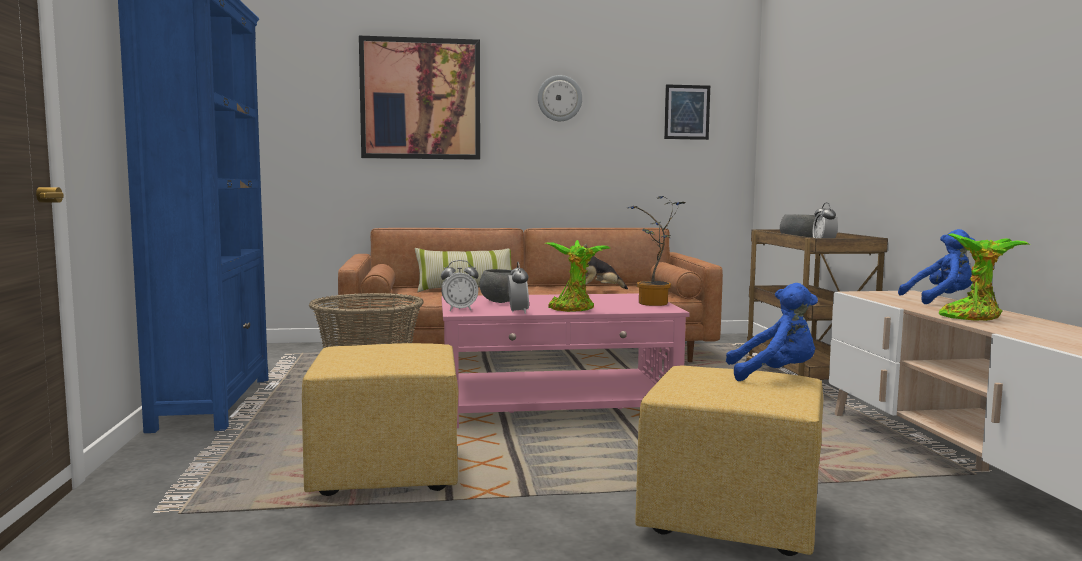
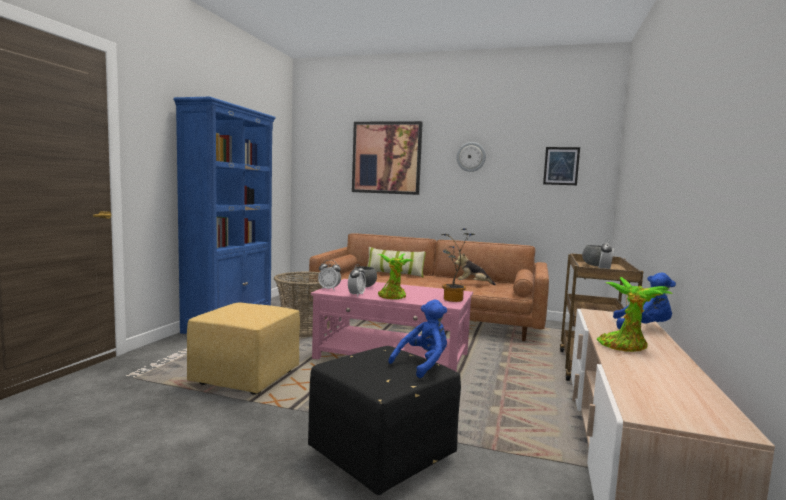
camera: 25 degrees right, 0 degrees up
(733, 520) = (382, 457): yellow ottoman -> black ottoman
(774, 375) = (423, 364): blue plush toy -> blue plush toy turned 75 degrees counterclockwise

